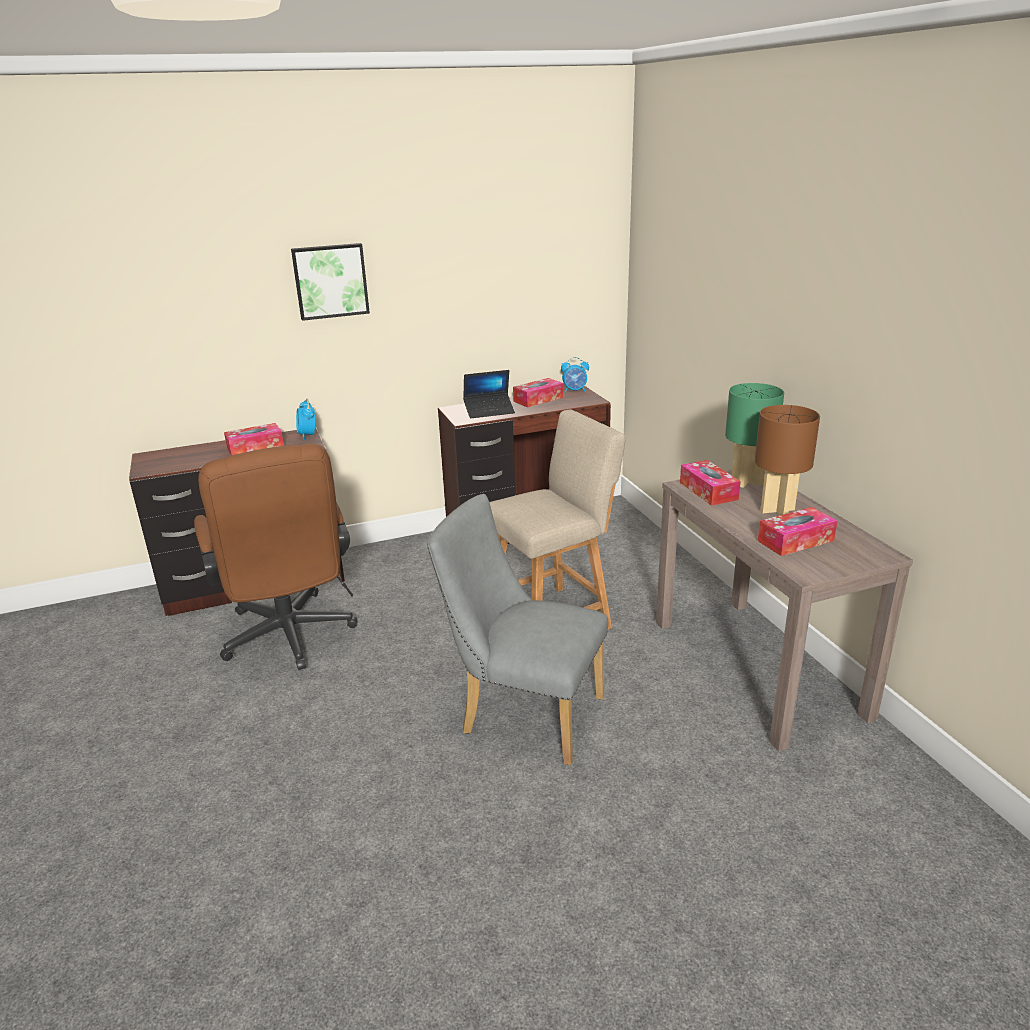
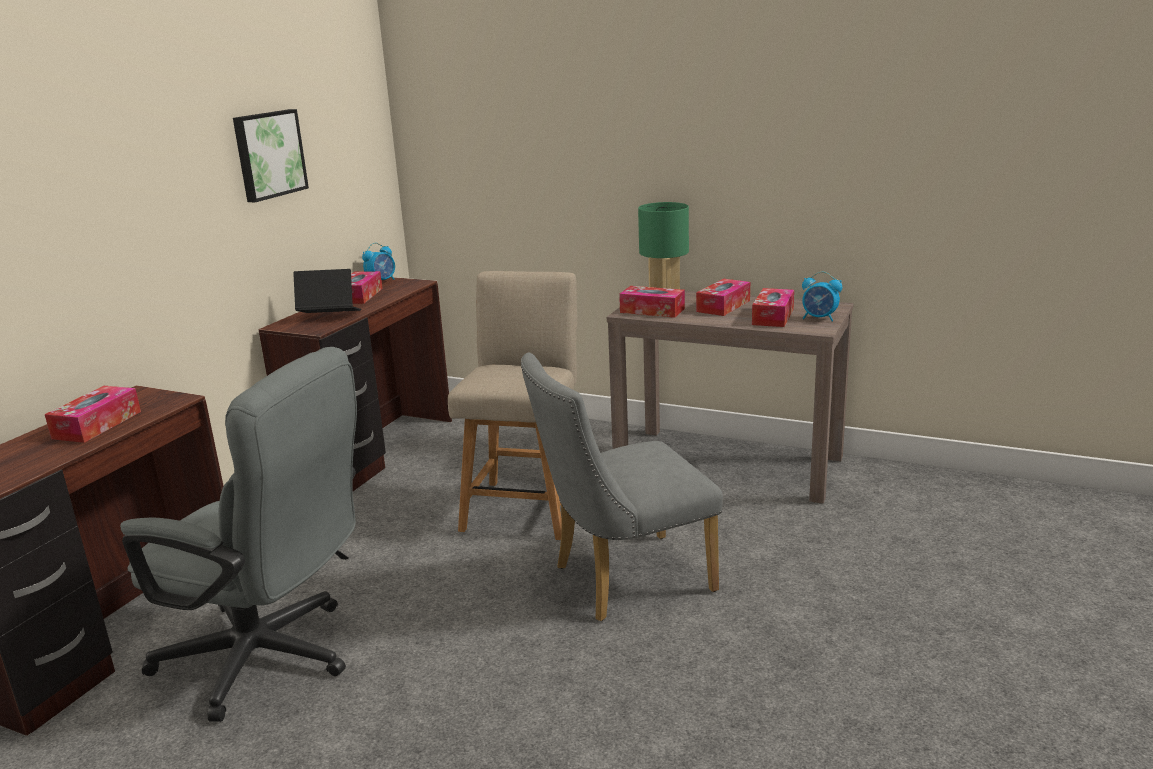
camera: 45 degrees left, 5 degrees down
(290, 639) = (271, 659): brown office chair -> grey office chair
(307, 435) = (147, 394): alarm clock -> alarm clock (819, 318)
(330, 281) = (123, 176): picture -> picture (268, 154)
(489, 411) = (329, 316): laptop -> laptop turned 120 degrees counterclockwise
(777, 511) = (723, 306): brown table lamp -> tissue box

